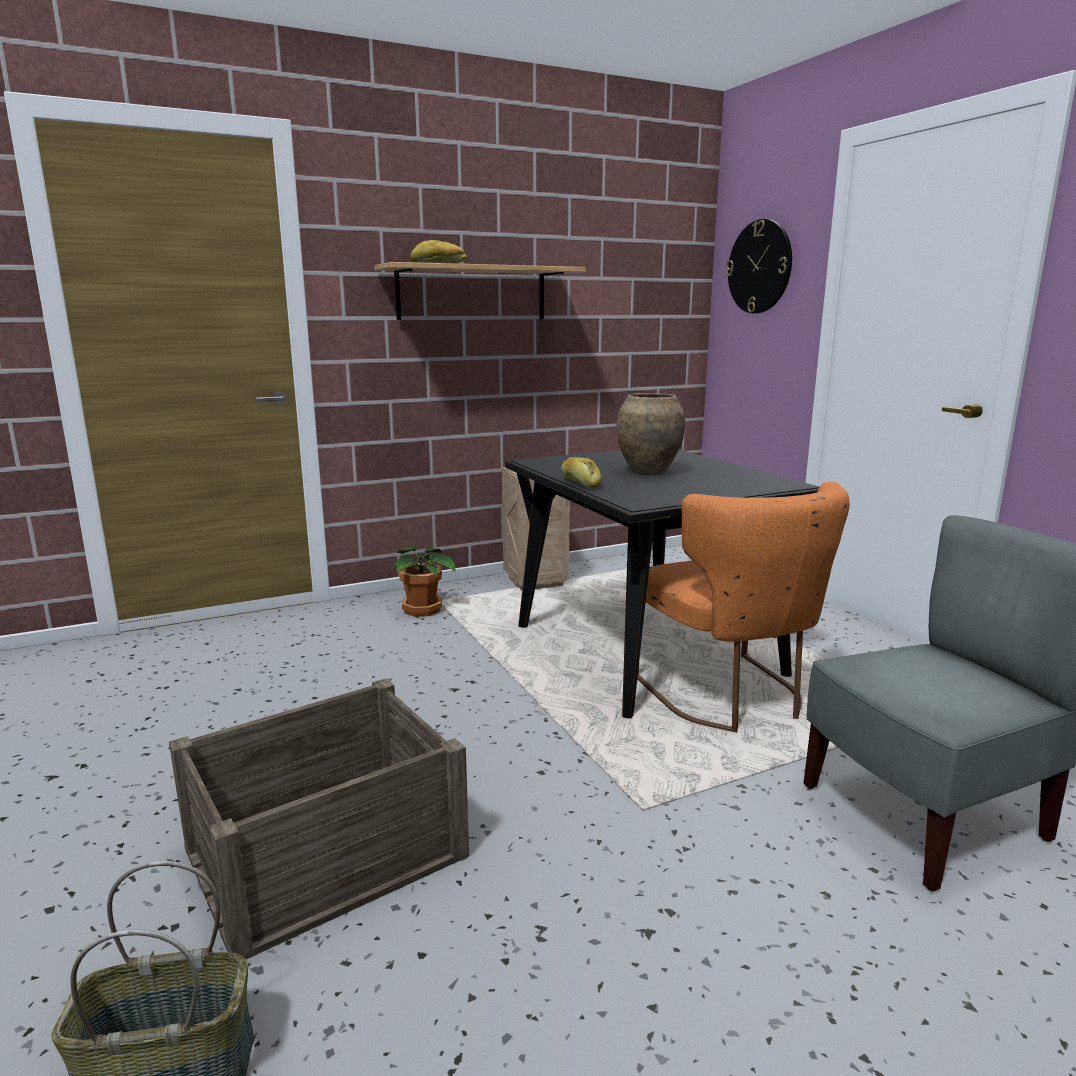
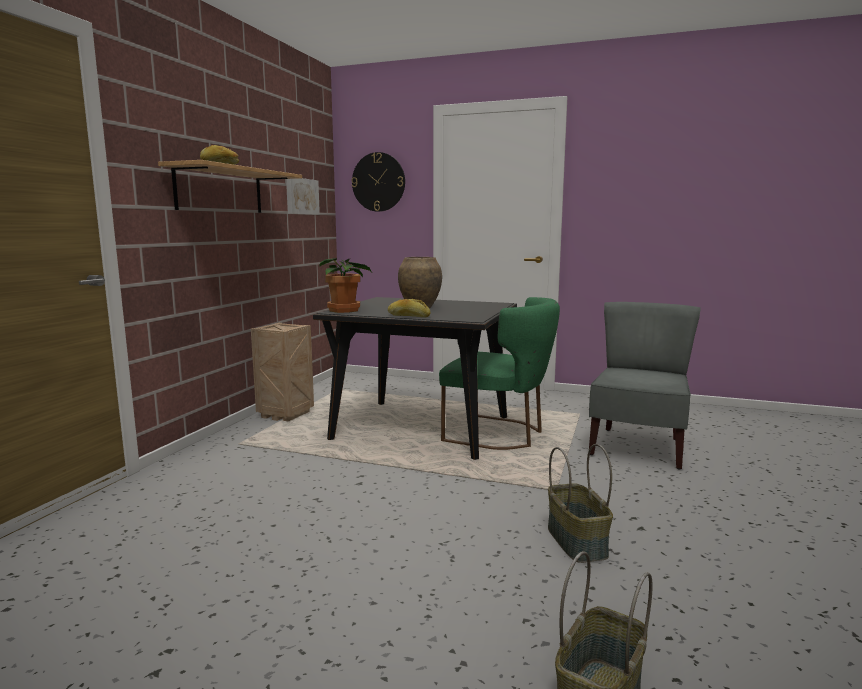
camera: 45 degrees left, 5 degrees down
(328, 853) = (466, 583): crate -> none
(423, 610) = (239, 452): potted plant -> potted plant (345, 310)
(526, 891) = (578, 542): none -> basket
(630, 293) = (301, 196): none -> picture
(730, 697) = (500, 434): orange chair -> green chair

